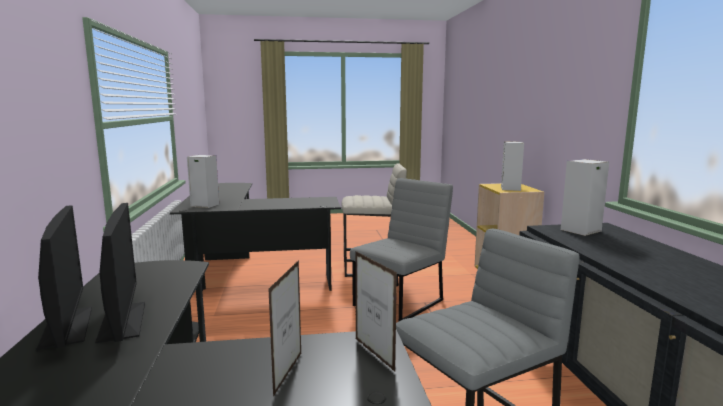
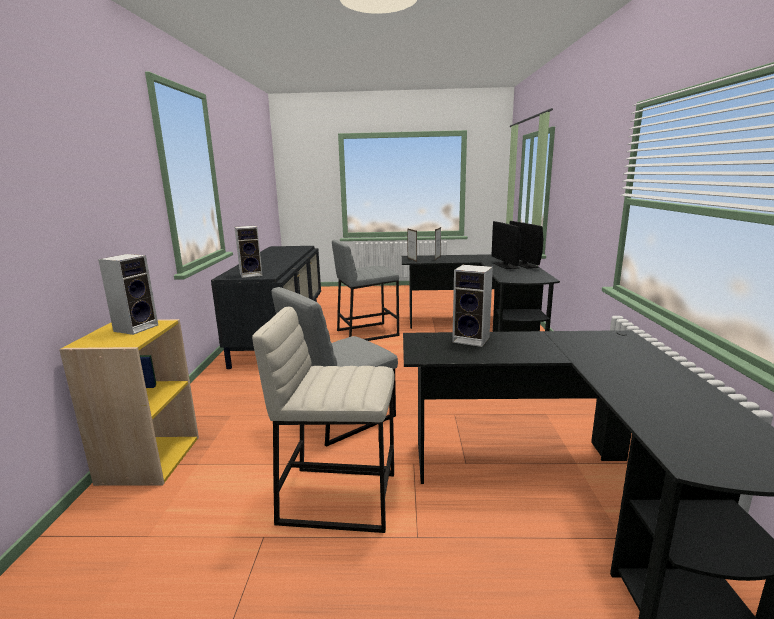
camera: 170 degrees left, 5 degrees up
(203, 205) = (611, 344): speaker -> speaker (472, 340)

